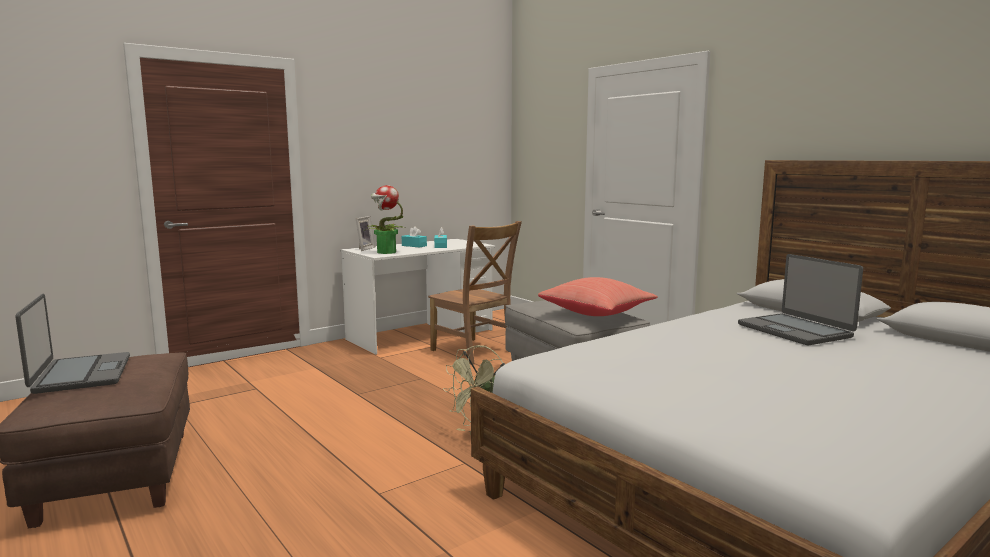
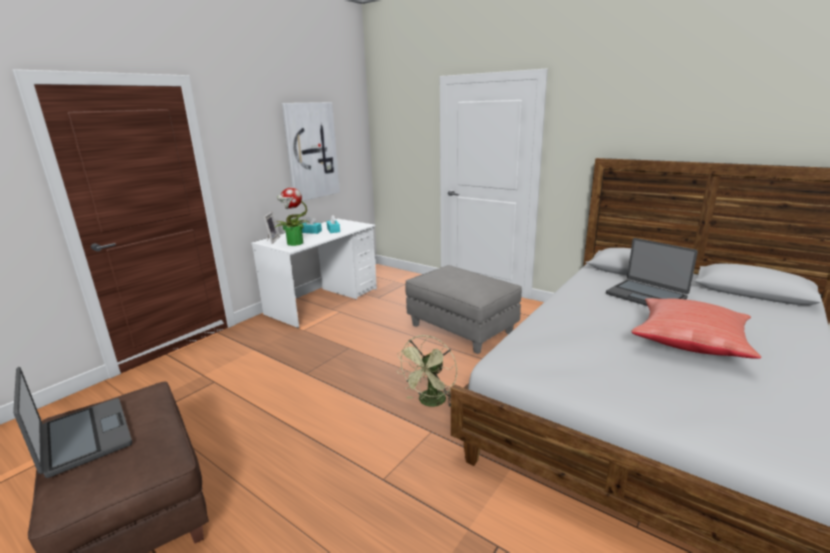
camera: 15 degrees left, 10 degrees up
(429, 154) = (311, 151): none -> picture
(474, 352) = (375, 313): brown chair -> none
(597, 313) = (483, 284): red pillow -> red pillow (689, 342)

